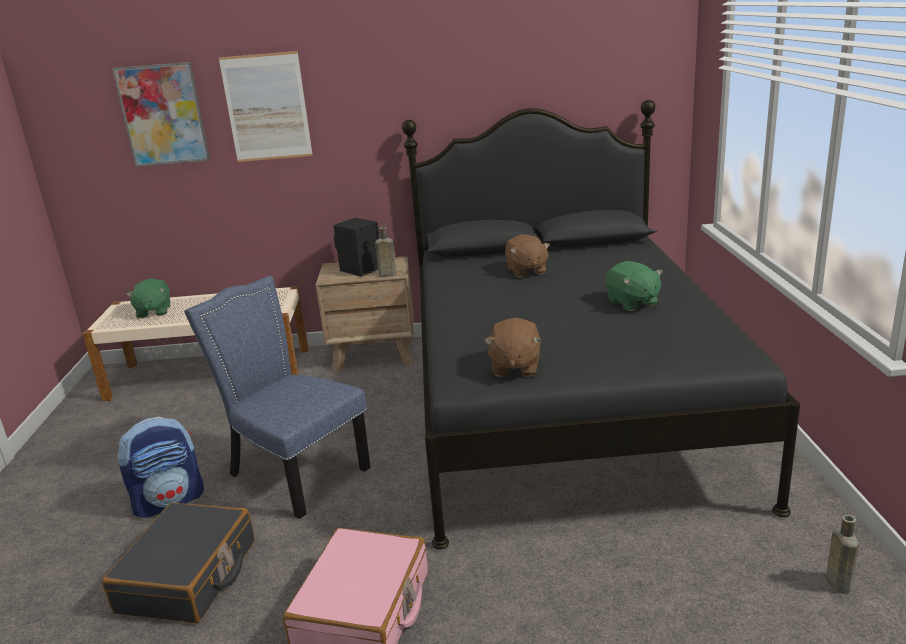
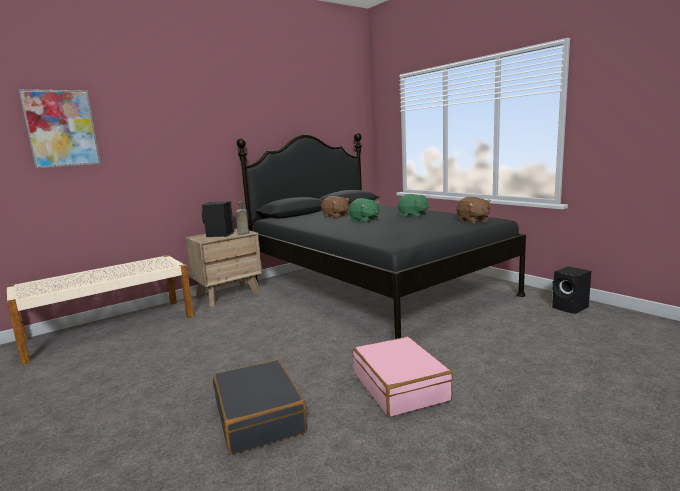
camera: 35 degrees left, 10 degrees down
(153, 312) = (62, 282): green plush toy -> green plush toy (364, 221)
(170, 501) = (180, 391): backpack -> none
(267, 107) = (145, 127): picture -> none
(298, 475) = (262, 351): blue chair -> none
(514, 367) = (408, 236): brown plush toy -> brown plush toy (473, 221)
(837, 582) = (571, 308): brown bottle -> black speaker

